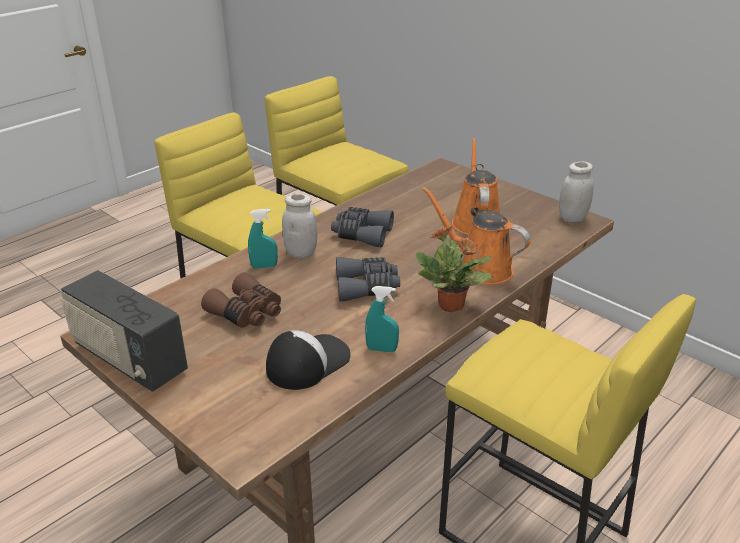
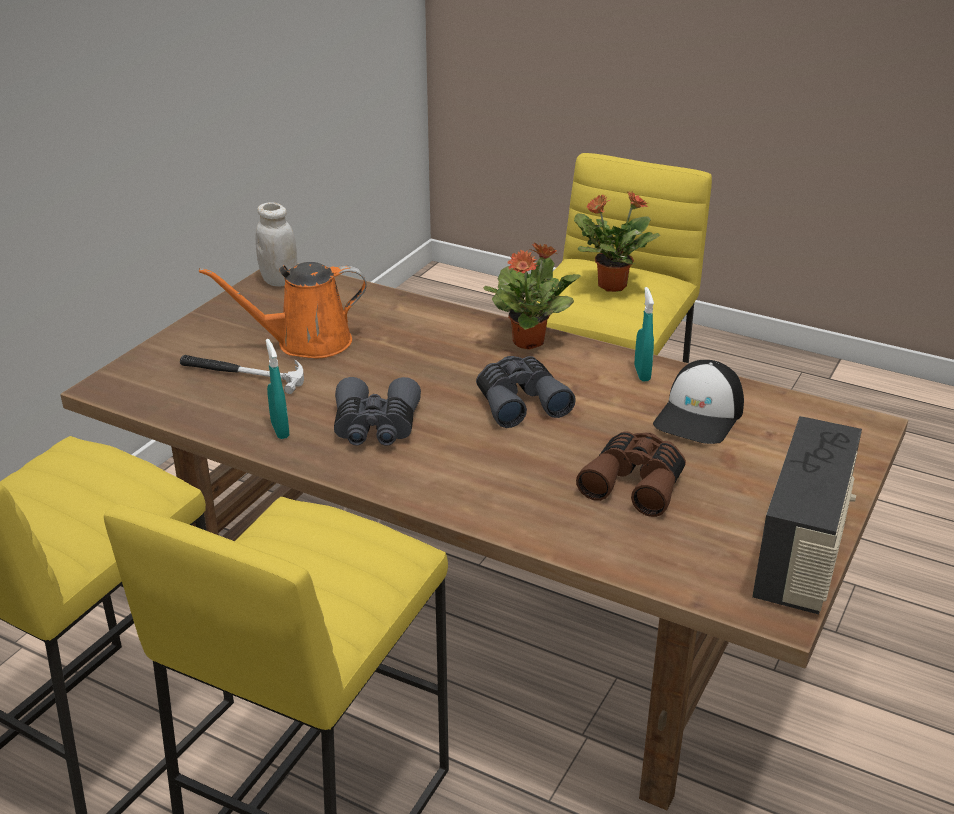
camera: 105 degrees left, 0 degrees up
(264, 266) = (510, 497): turquoise spray bottle -> turquoise spray bottle (280, 430)
(301, 253) = (455, 471): white jar -> none
(307, 362) = (700, 416): cap -> cap turned 90 degrees counterclockwise
(442, 200) = (242, 373): none -> hammer
(479, 268) = (434, 331): orange watering can -> none
(541, 365) = (610, 285): none -> potted plant

